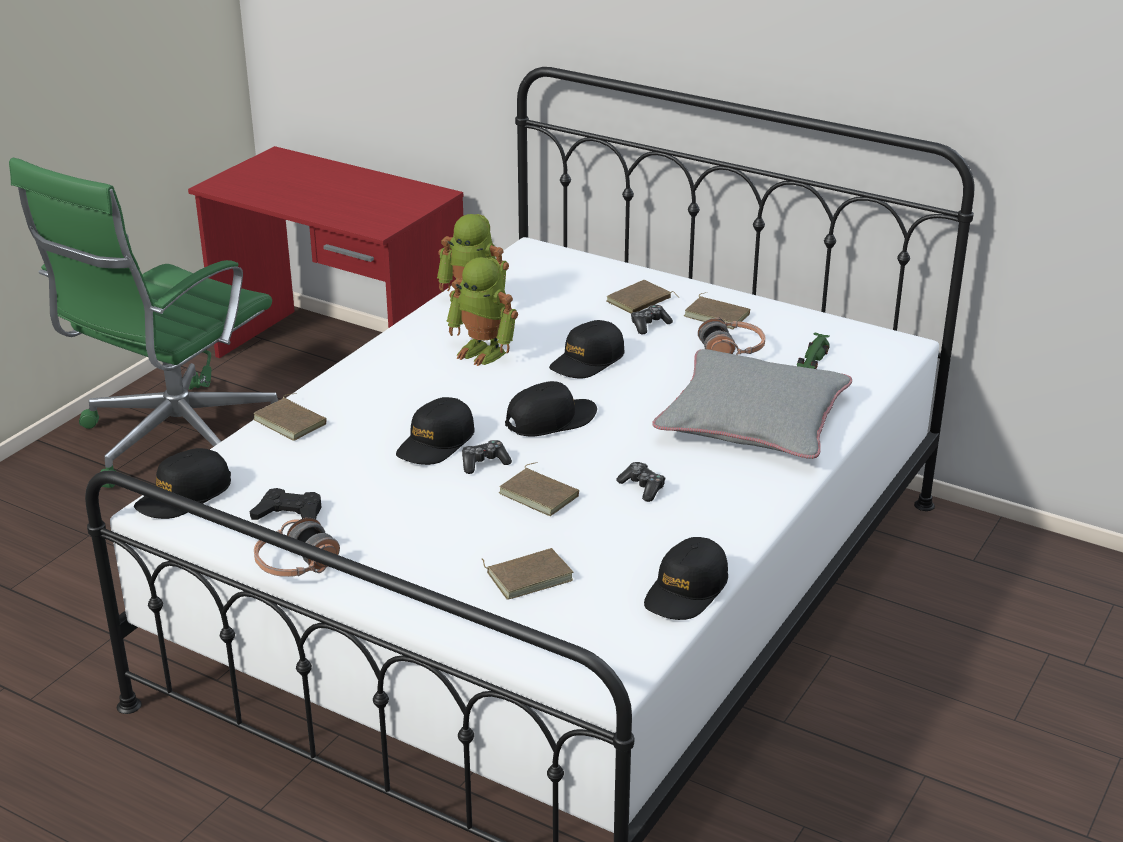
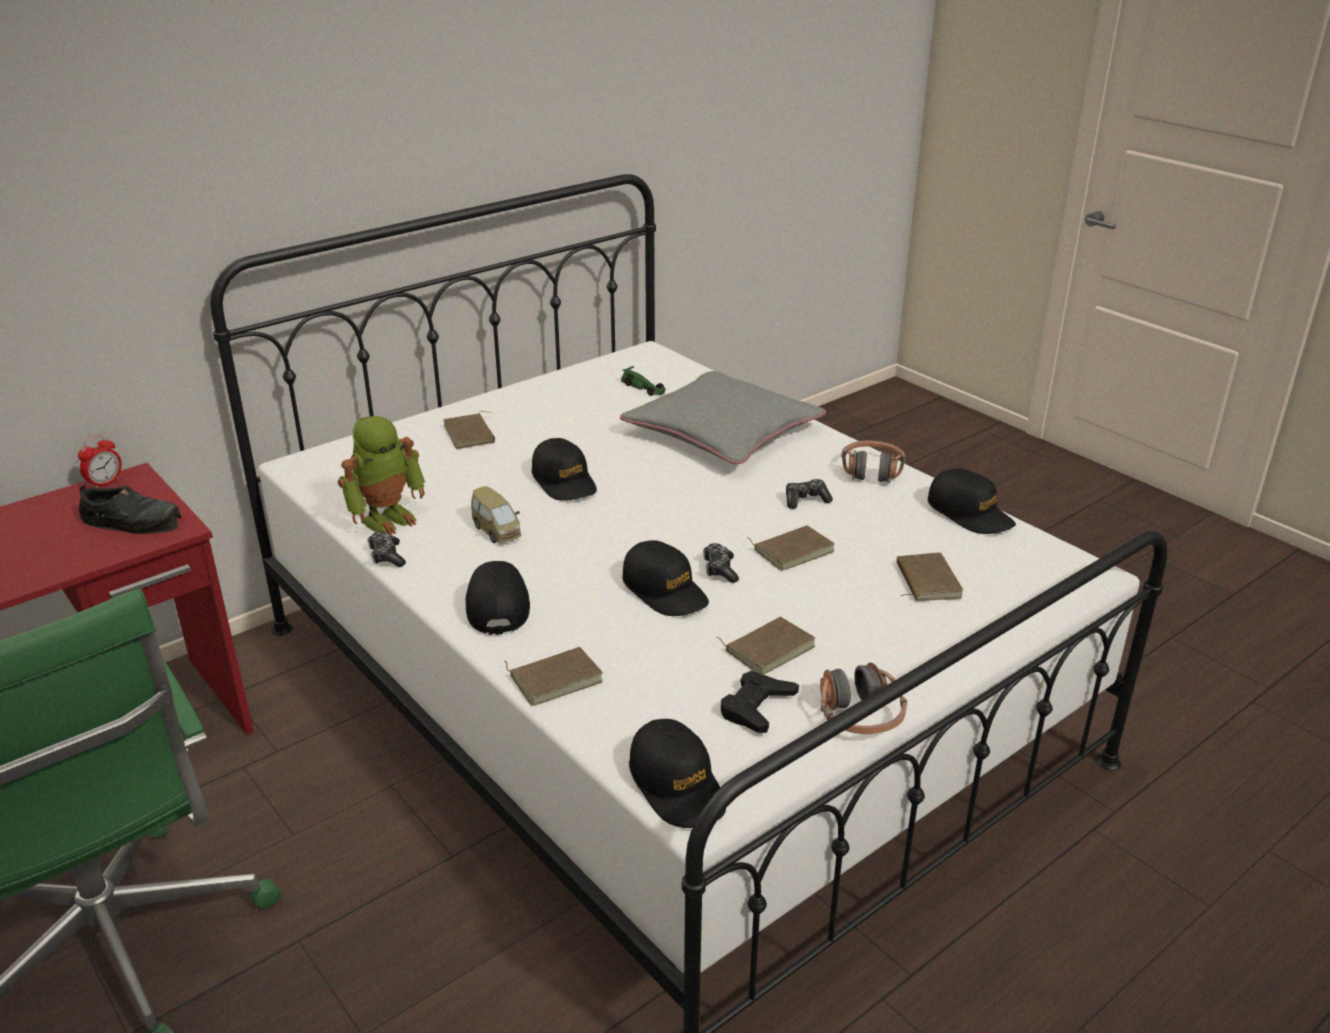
camera: 70 degrees left, 0 degrees up
(380, 213) = (133, 521): none -> black shoe
(424, 189) = (105, 483): none -> alarm clock
(484, 351) = (497, 531): toy robot -> toy car
(551, 420) = (662, 520): black cap -> black cap (497, 605)
(649, 325) = (522, 439): game controller -> game controller (387, 556)
(718, 315) = (532, 407): brown book -> brown book (768, 648)
(731, 350) = (601, 415): headphones -> headphones (872, 471)

